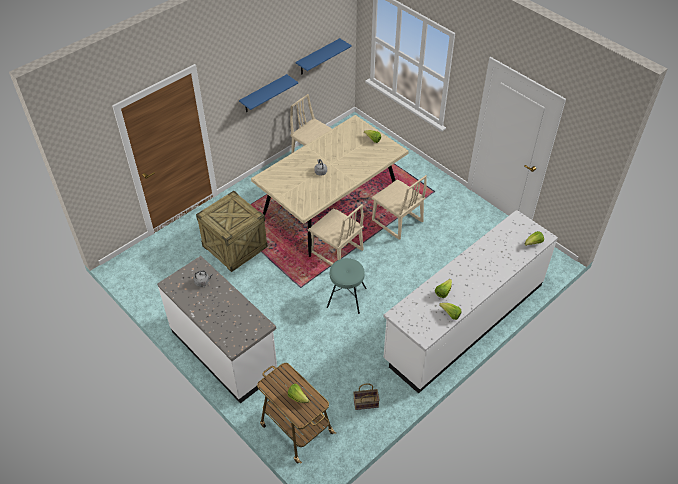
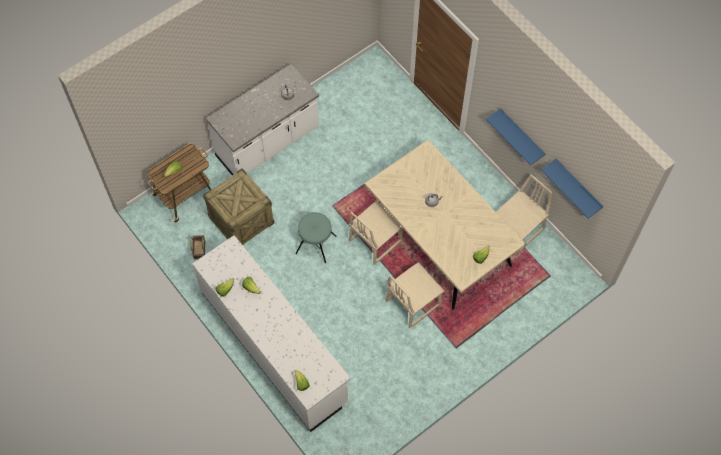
camera: 95 degrees right, 15 degrees up
(234, 246) = (389, 150): crate -> crate (241, 219)

